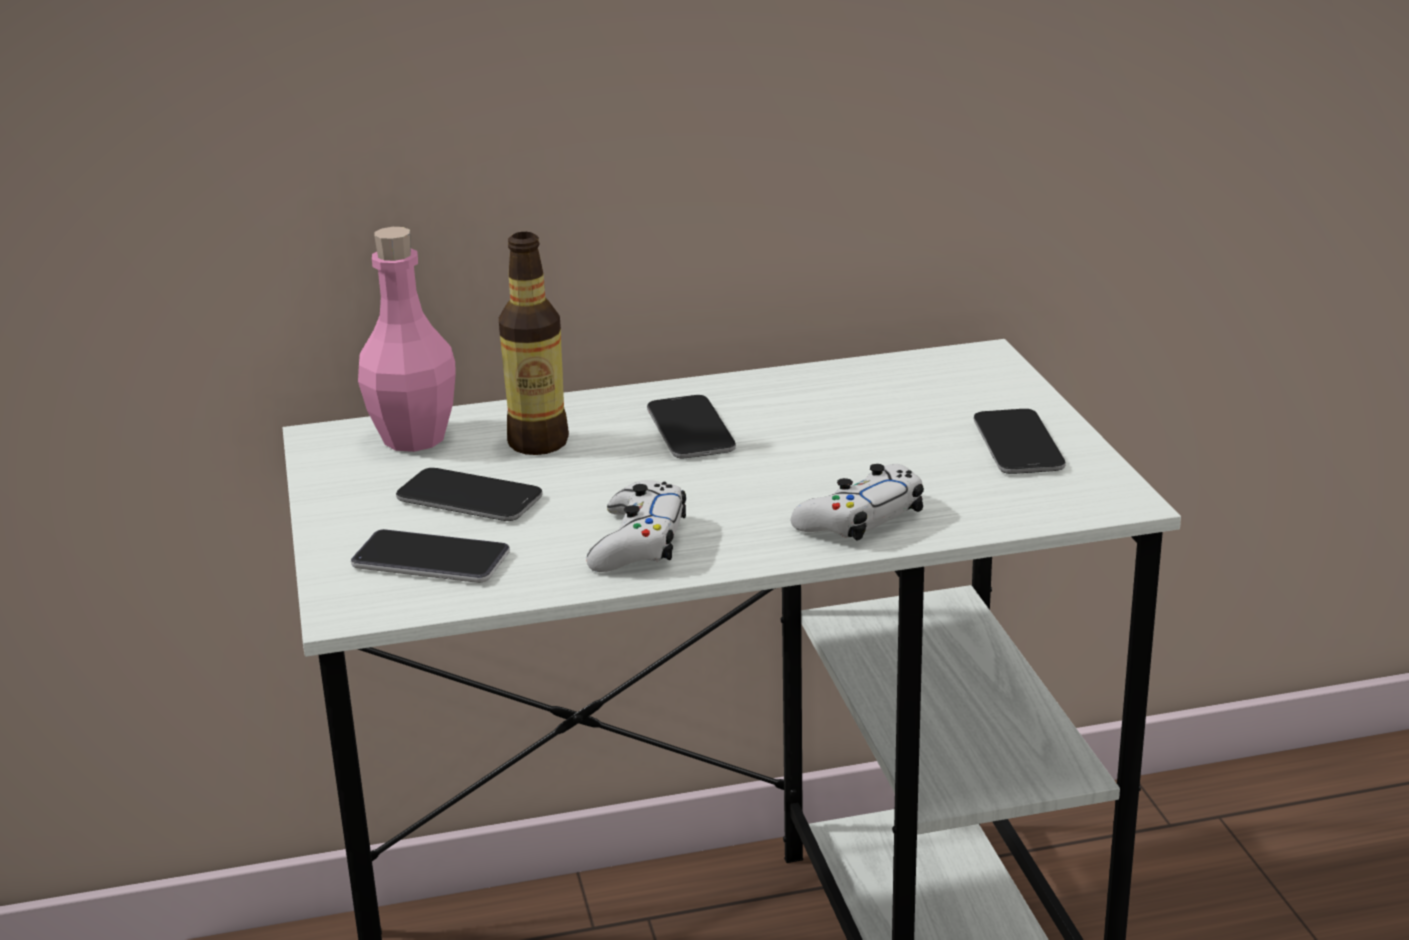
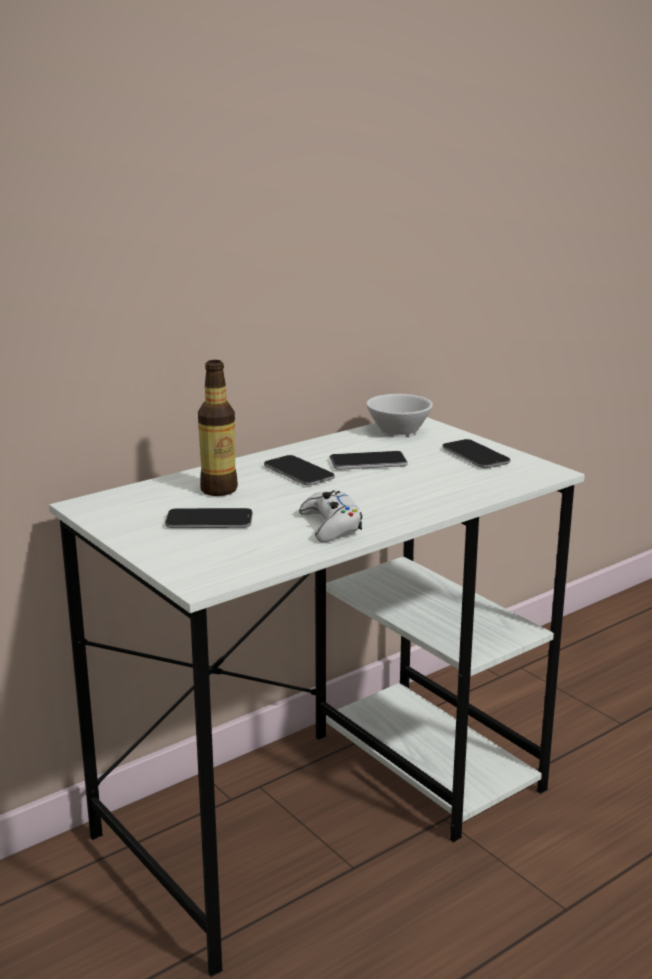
camera: 25 degrees left, 5 degrees down
(414, 438) = (141, 498): pink bottle -> none
(431, 559) = (221, 552): phone -> phone (368, 462)
(861, 519) = (435, 497): white game controller -> none
(937, 369) = (398, 429): none -> white cup

